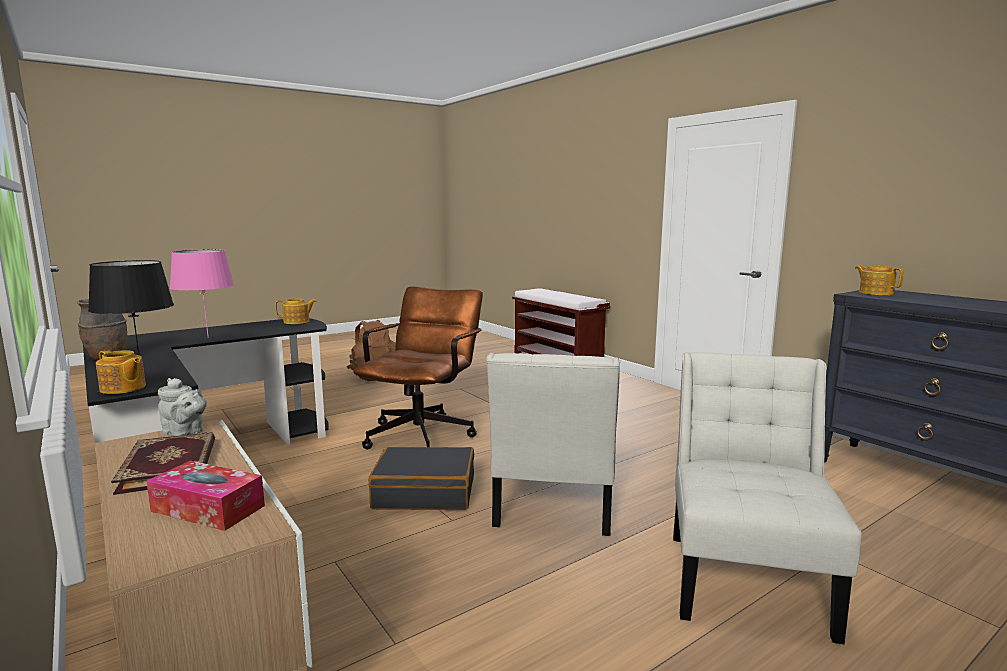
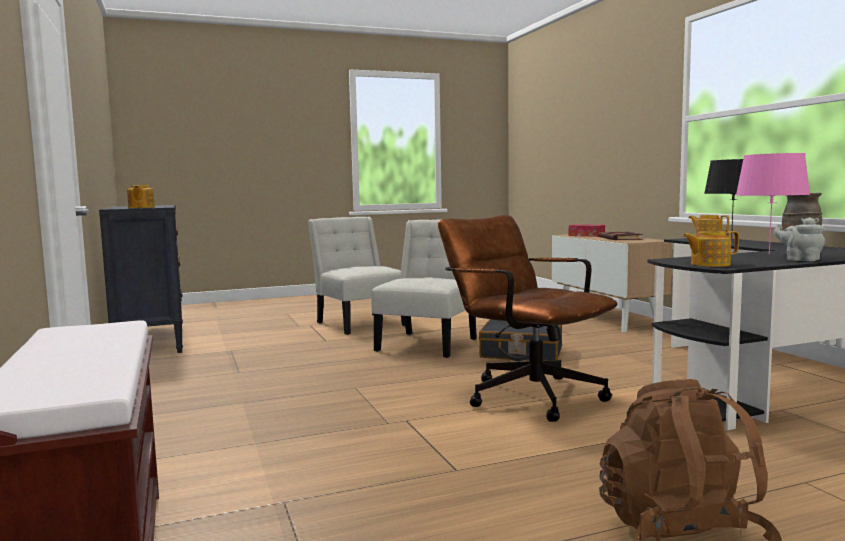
camera: 165 degrees left, 5 degrees down
(185, 433) = (634, 241): grey teapot -> grey teapot (800, 260)
(424, 433) = (525, 394): brown office chair -> brown office chair turned 105 degrees clockwise
(746, 577) = (359, 323): white chair -> white chair turned 120 degrees clockwise

